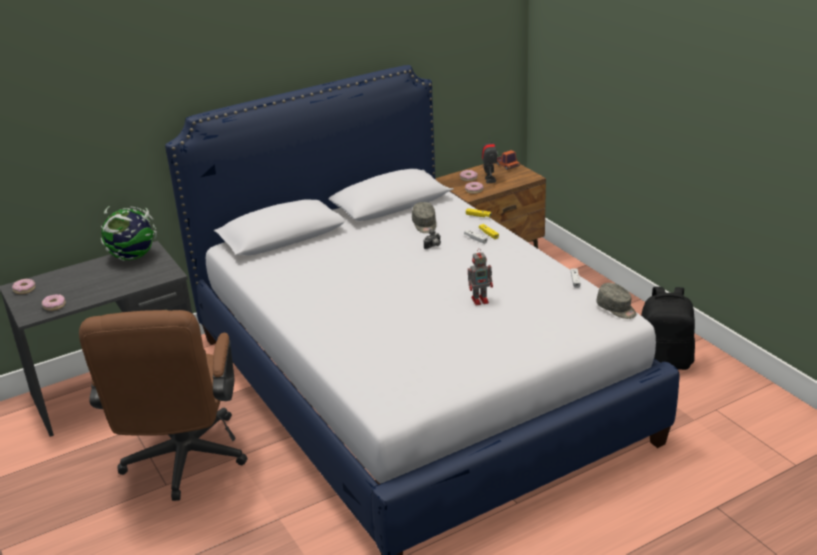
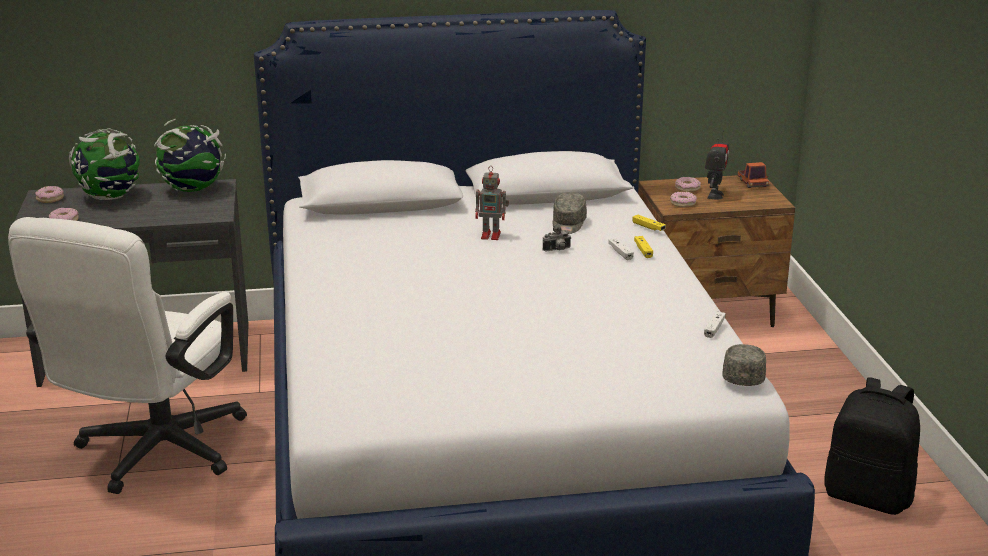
camera: 20 degrees right, 5 degrees down
(72, 277) = (110, 197): none -> globe
(183, 464) = (152, 455): brown office chair -> white office chair
(481, 300) = (564, 323): toy robot -> toy robot (492, 235)
(616, 309) = (743, 375): grey cap -> grey cap turned 150 degrees counterclockwise

